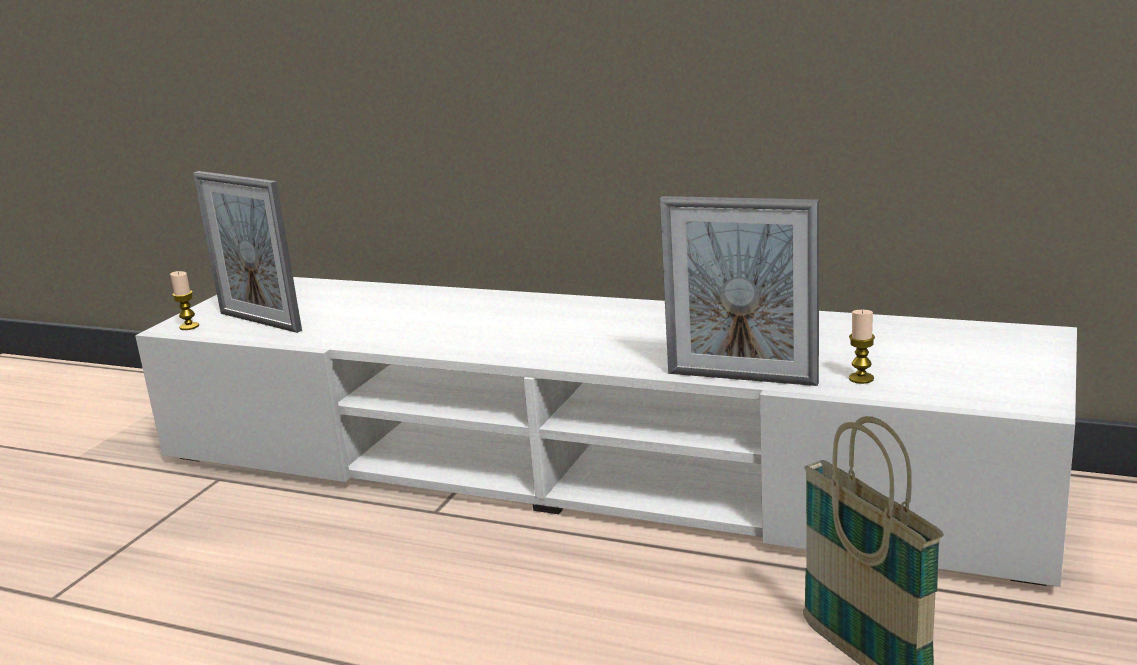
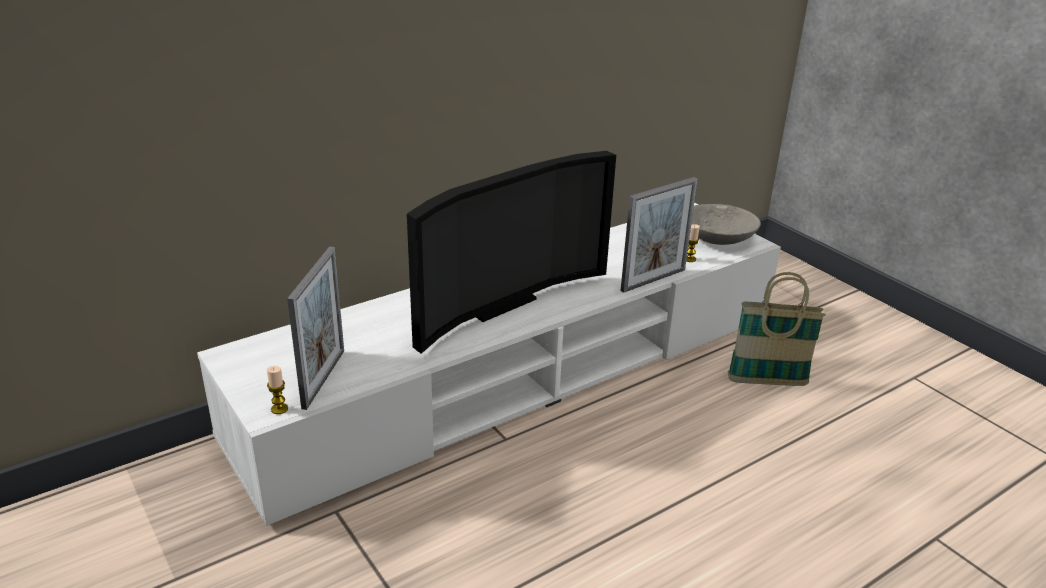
camera: 60 degrees left, 10 degrees up
(260, 322) = (324, 378): picture frame -> picture frame turned 60 degrees counterclockwise
(521, 327) = (495, 302): none -> television
(985, 375) = (718, 238): none -> grey bowl

